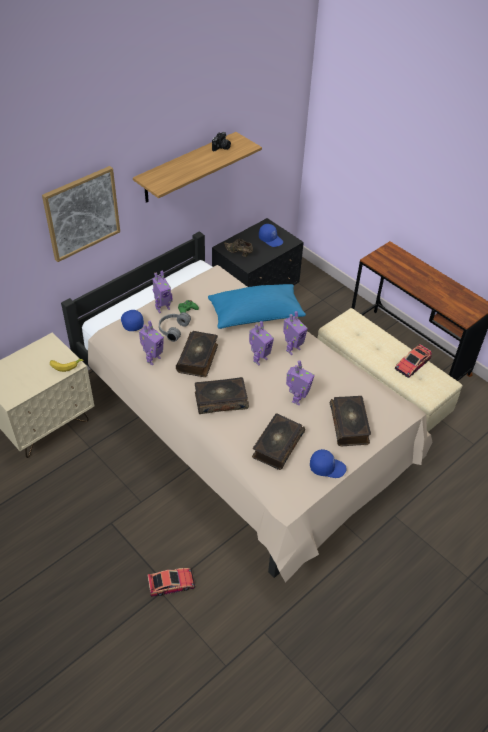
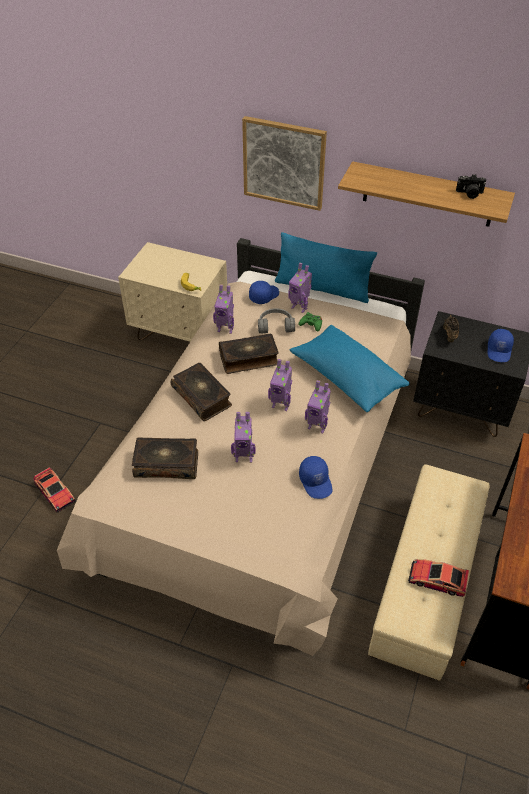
camera: 65 degrees right, 0 degrees up
(148, 288) = (322, 288): none -> blue pillow
(327, 467) = (159, 517): blue cap -> blue cap (316, 482)
(349, 425) = (234, 518): book -> none

